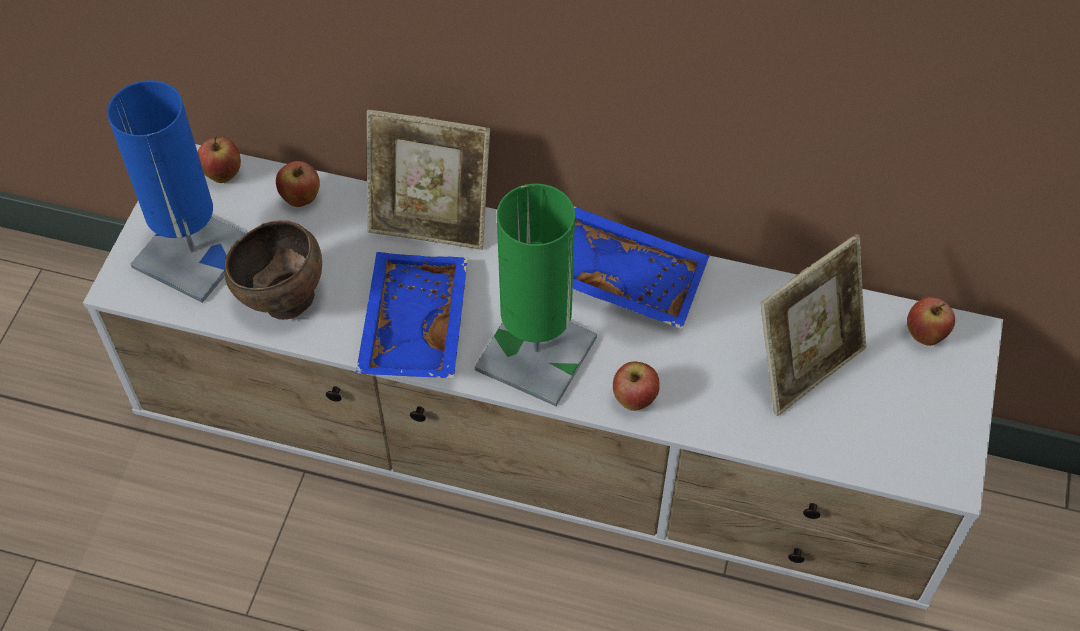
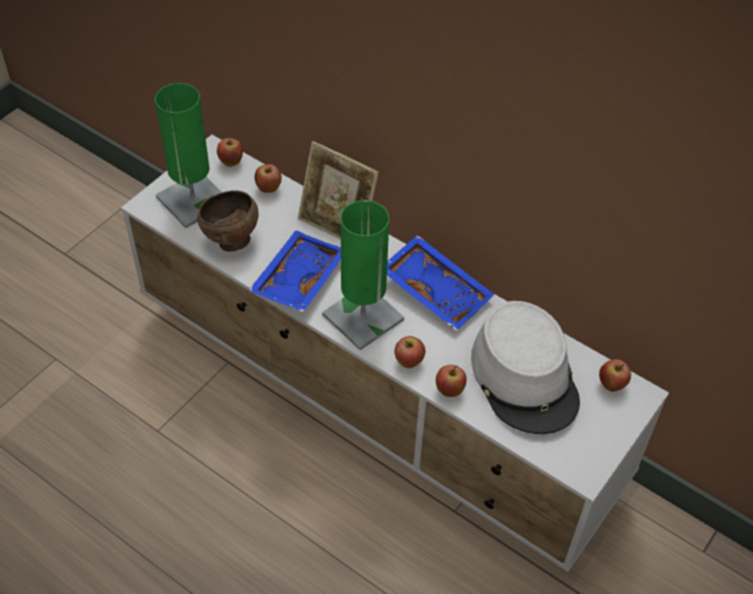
camera: 20 degrees right, 5 degrees down
(193, 254) = (193, 200): blue table lamp -> green table lamp
(711, 422) = (449, 390): none -> apple
(805, 365) = (525, 377): picture frame -> grey hat

